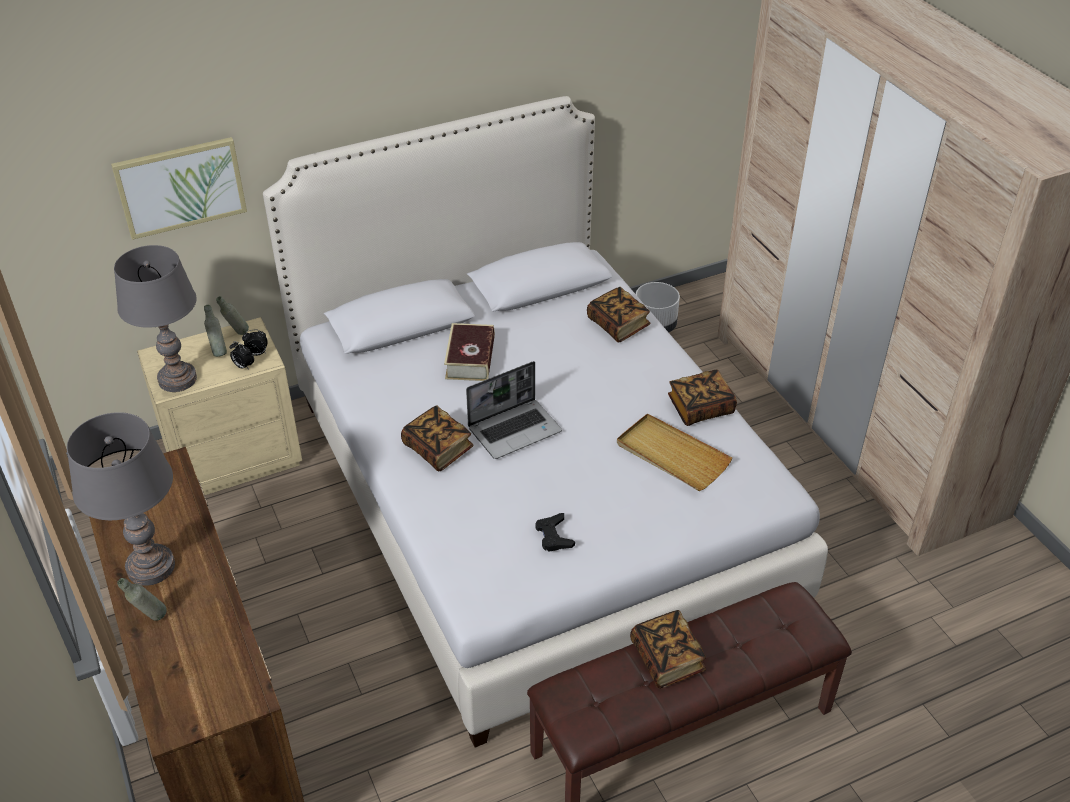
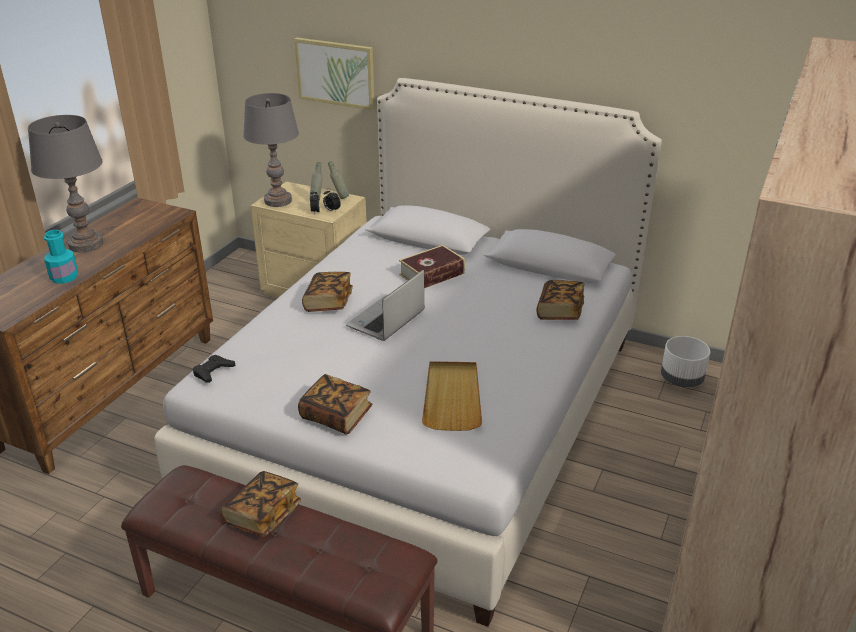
camera: 50 degrees right, 10 degrees down
(150, 619) = (44, 262): grey bottle -> none
(213, 614) = (64, 277): none -> turquoise bottle
(515, 429) = (386, 320): laptop -> laptop turned 105 degrees clockwise
(554, 536) = (297, 382): black game controller -> black game controller (213, 371)
(700, 408) = (525, 387): book -> book (336, 416)

